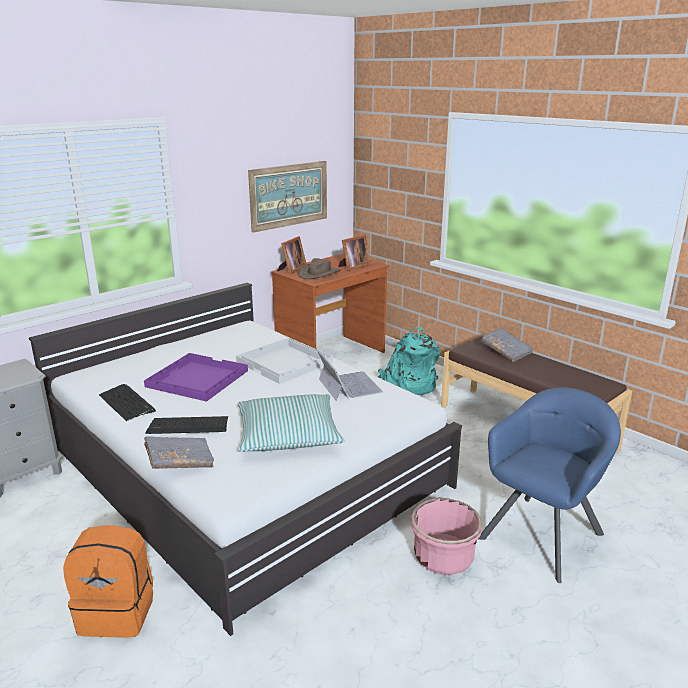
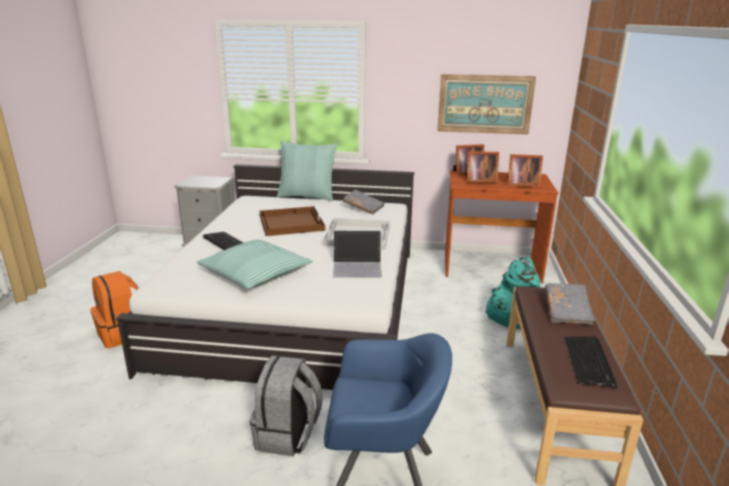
camera: 50 degrees right, 0 degrees up
(127, 403) = (235, 220): keyboard -> keyboard (589, 361)
(140, 348) = (307, 196): none -> pillow
(180, 462) = (182, 257): grey book -> grey book (363, 208)
(196, 379) = (290, 222): purple tray -> brown tray
(319, 273) = (479, 181): brown hat -> picture frame
(348, 385) = (357, 266): laptop -> laptop turned 60 degrees clockwise
(443, 557) = (288, 435): pink planter -> grey backpack

